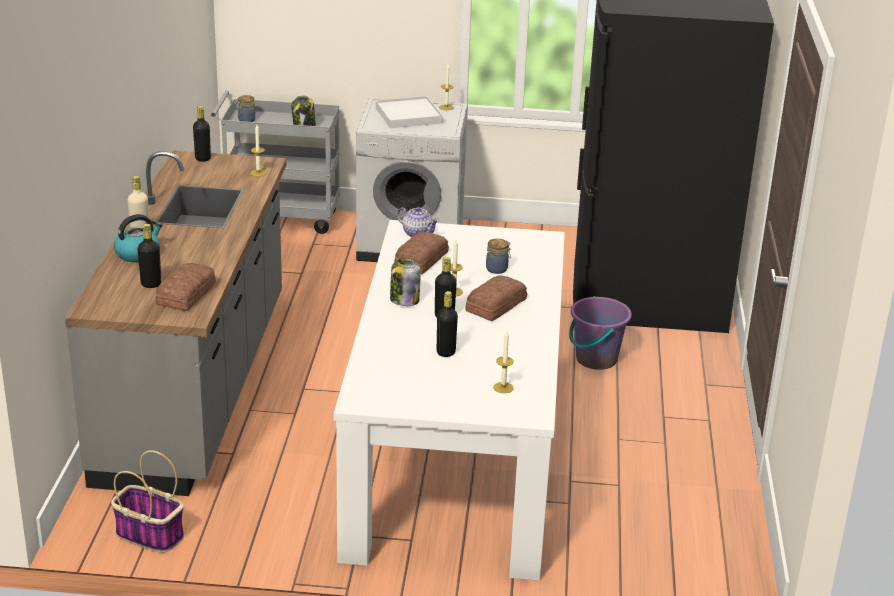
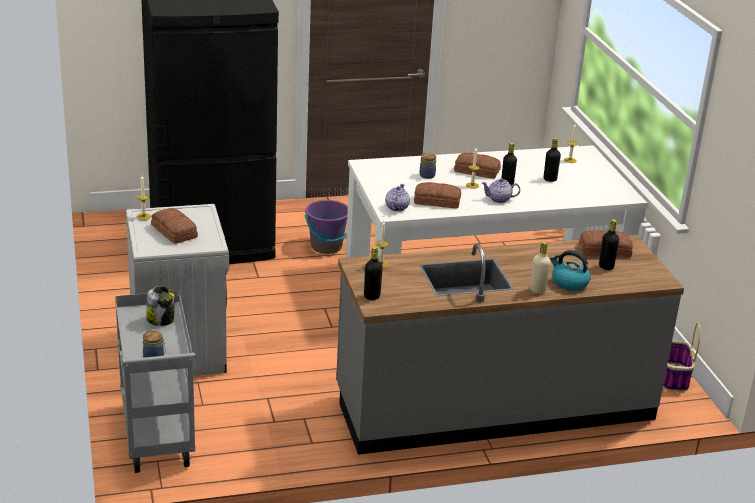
camera: 110 degrees left, 0 degrees up
(404, 300) = (499, 199): jar -> teapot
(408, 115) = (173, 232): white tray -> bread

